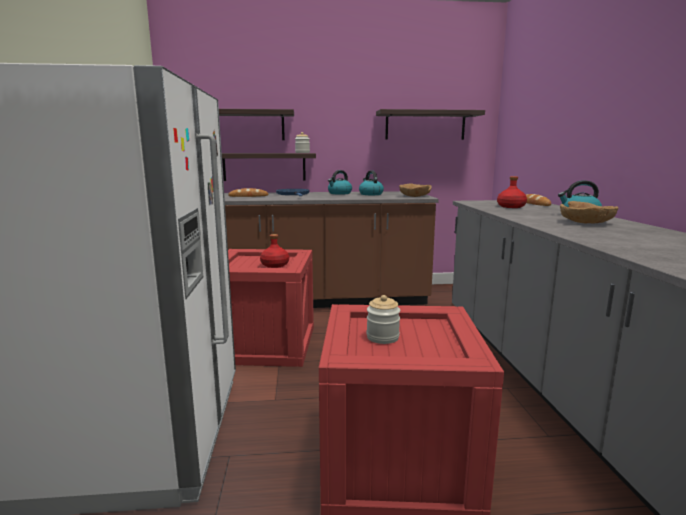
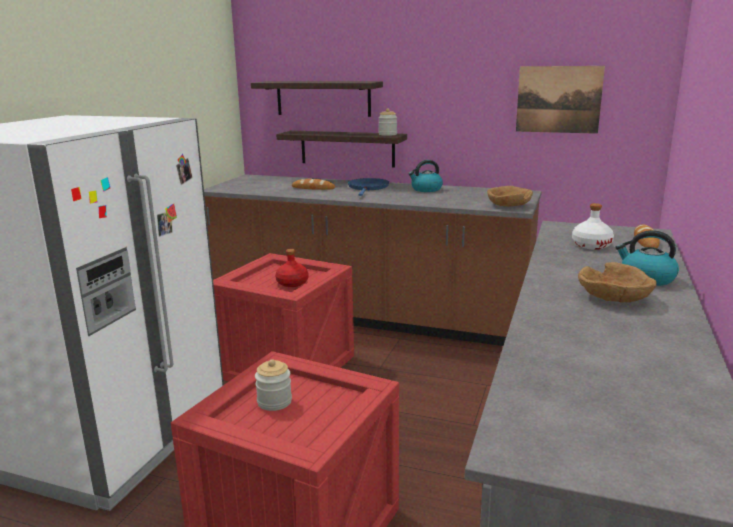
camera: 25 degrees right, 5 degrees up
(370, 194) = (461, 194): kettle -> none
(425, 125) = (558, 99): shelf -> picture
(510, 206) = (591, 245): red bottle -> white bottle

